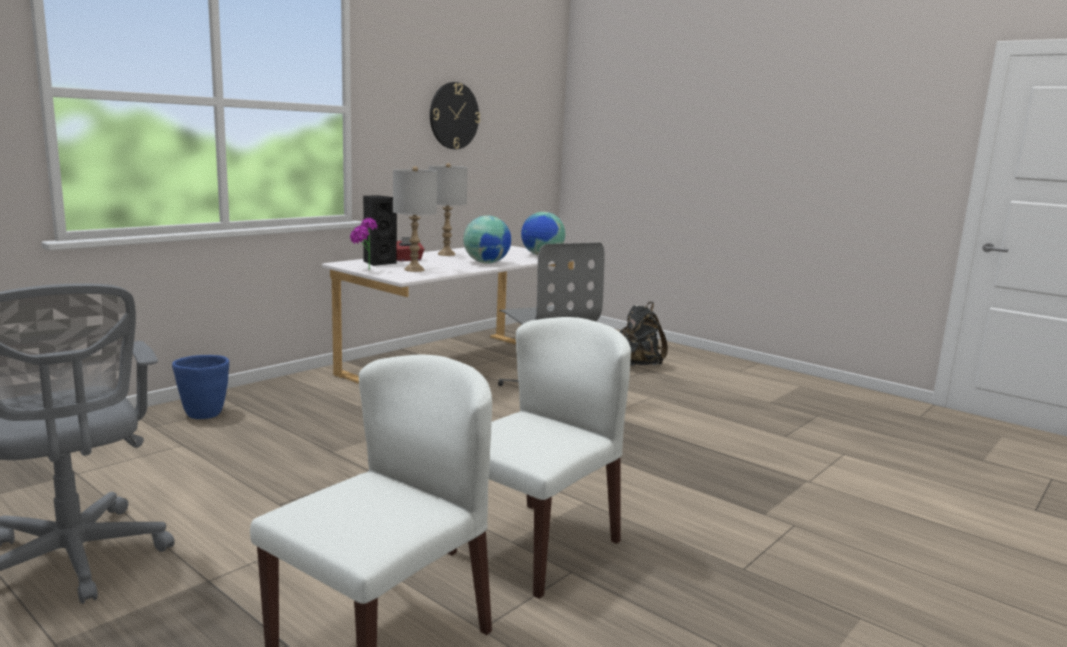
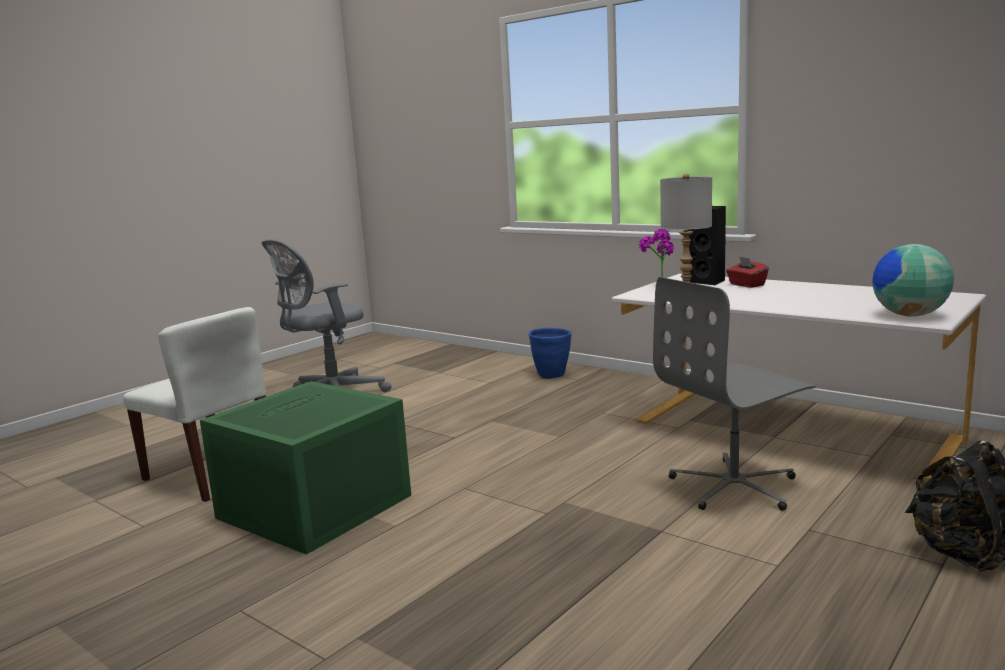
camera: 90 degrees right, 0 degrees up
(446, 254) = (817, 289): grey table lamp -> none
(454, 116) = (926, 95): wall clock -> none
(486, 263) = (784, 304): globe -> none
(535, 546) = (314, 508): white chair -> green storage box

